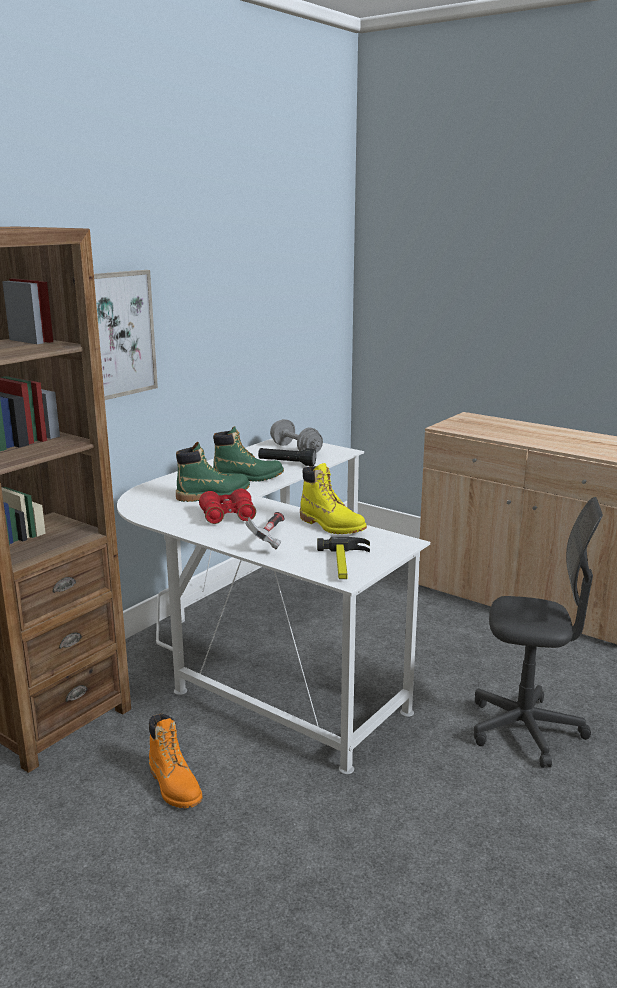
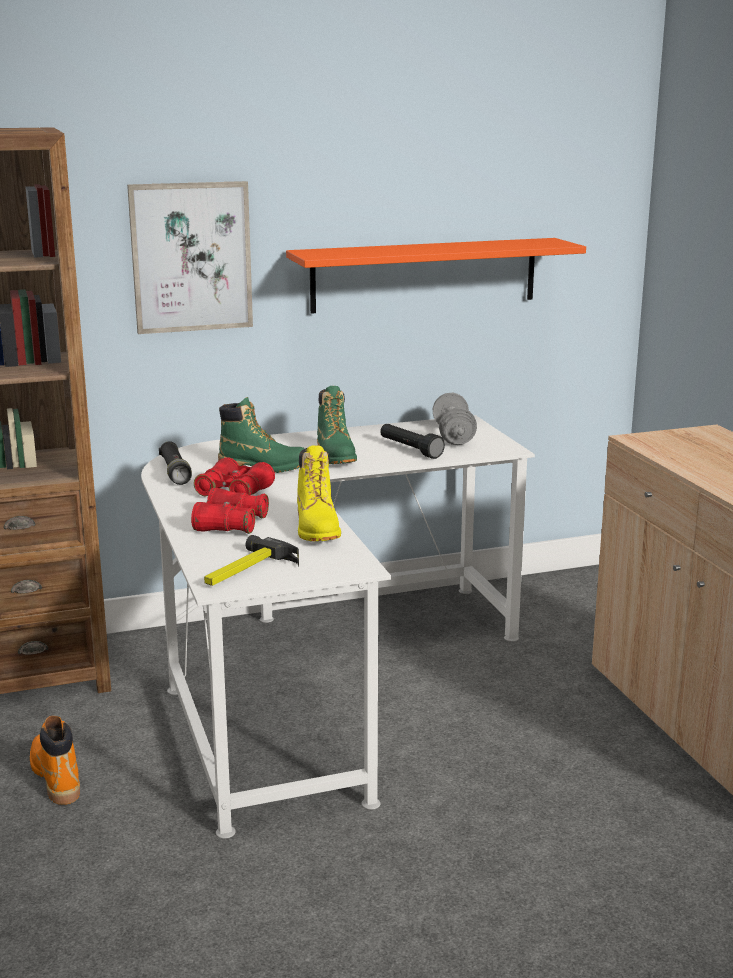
camera: 35 degrees right, 0 degrees up
(156, 513) = (175, 472): none -> black flashlight
(174, 786) = (56, 776): orange boot -> orange boot turned 150 degrees clockwise
(248, 478) = (335, 456): green boot -> green boot turned 45 degrees clockwise
(250, 335) = (424, 275): none -> orange shelf
(270, 537) = (231, 524): hammer -> red binoculars
(525, 730) = (486, 882): grey office chair -> none

